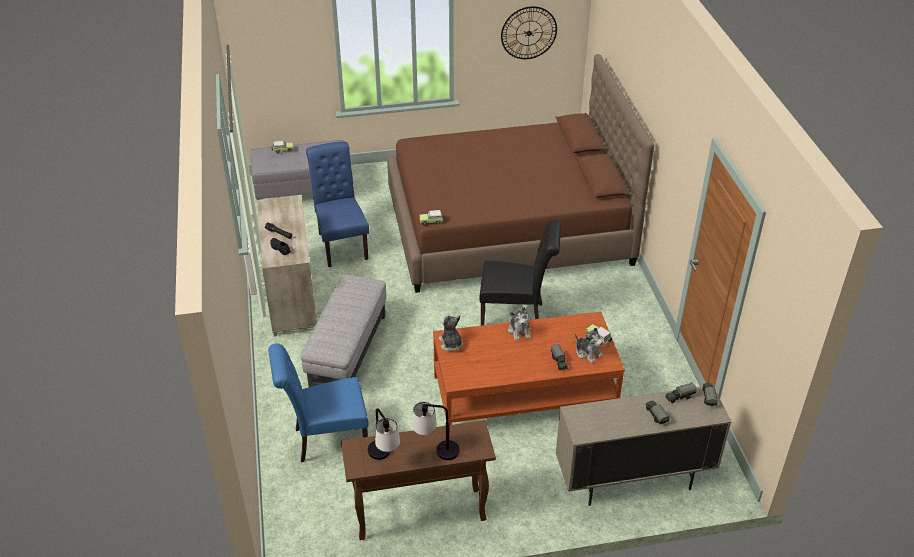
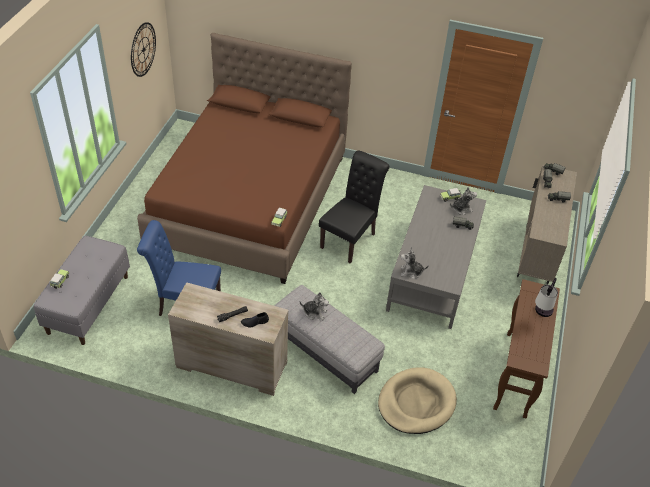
camera: 65 degrees left, 5 degrees up
(326, 440) = (416, 403): blue chair -> beige dog bed
(384, 458) = (536, 347): table lamp -> none
(519, 331) = (419, 231): plush toy -> plush toy (314, 312)
(524, 394) = (433, 270): brown coffee table -> grey coffee table

